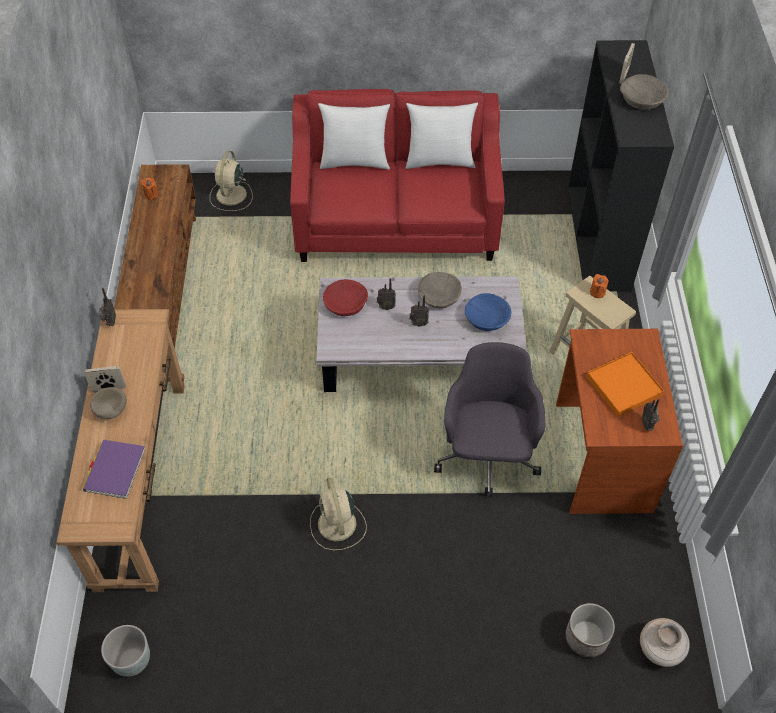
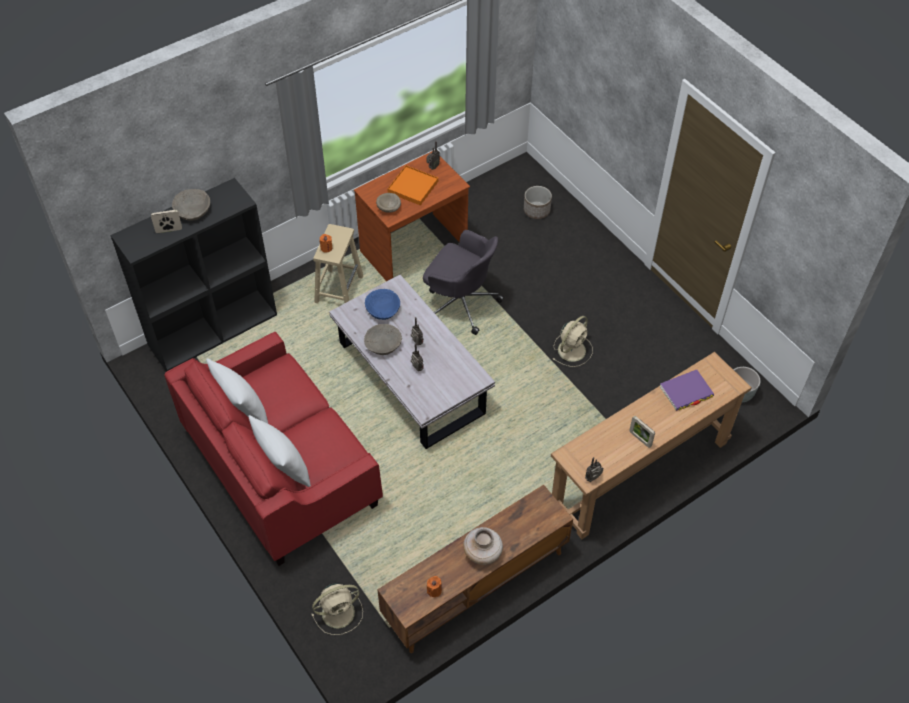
camera: 125 degrees left, 0 degrees up
(110, 410) = (653, 426): beige bowl -> beige bowl (389, 209)
(345, 304) = (433, 393): red bowl -> none
(487, 456) = (460, 302): grey office chair -> grey office chair turned 120 degrees counterclockwise
(660, 650) = (516, 181): beige vase -> beige vase (483, 553)

